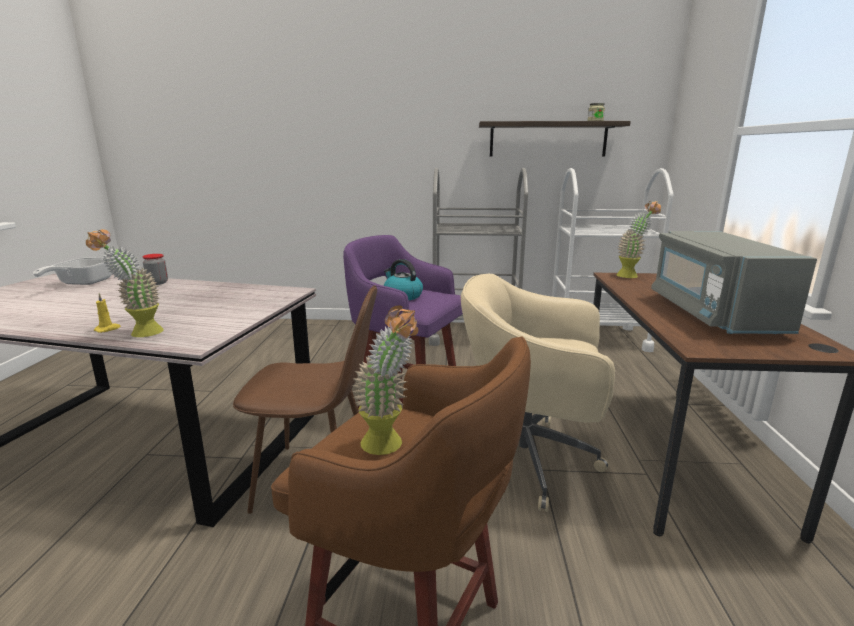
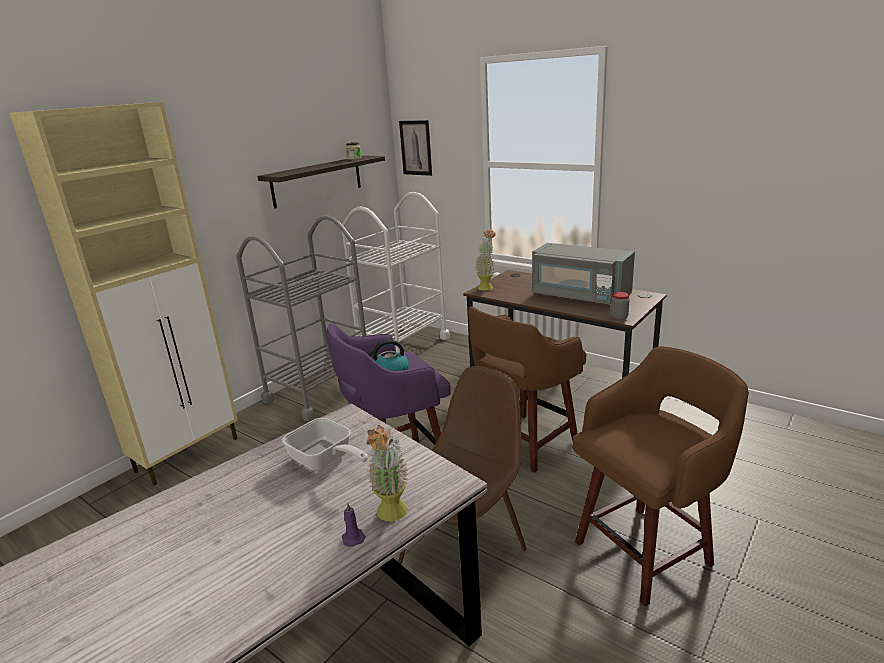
camera: 55 degrees left, 5 degrees up
(81, 283) = (73, 571): frying pan -> frying pan (325, 461)
(108, 329) = (353, 537): yellow candle -> purple candle
(157, 283) = (181, 499): jar -> jar (619, 317)
(350, 327) = (189, 454): none -> beige cabinet
(389, 447) = (655, 440): potted plant -> none
(529, 459) = (525, 443): beige office chair -> brown stool
(687, 117) = (416, 148): none -> picture

